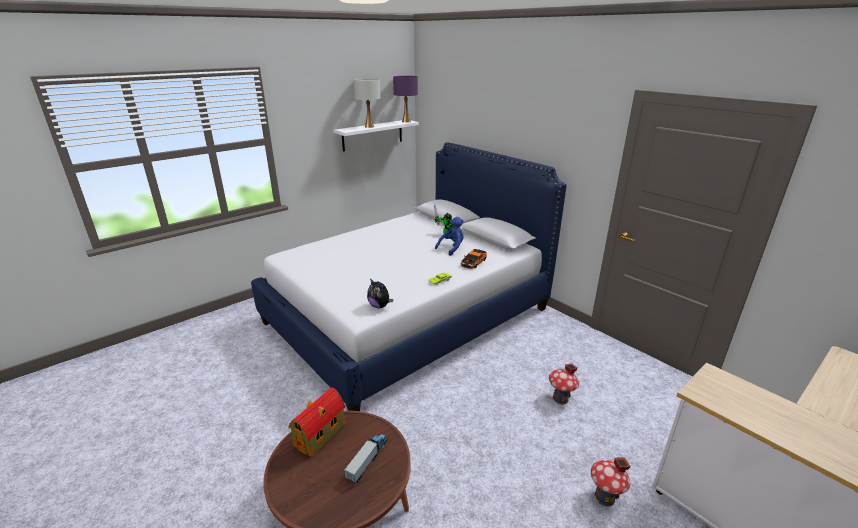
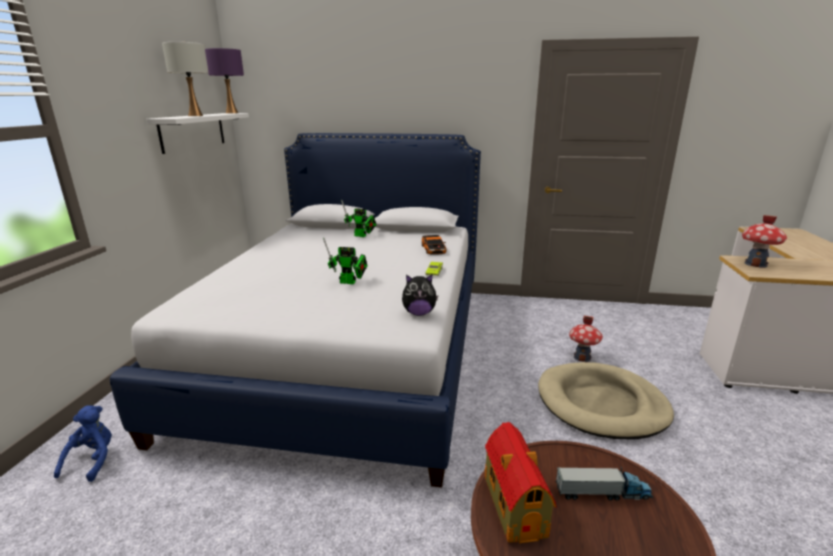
camera: 40 degrees left, 5 degrees down
(367, 460) = (602, 493): toy truck -> toy truck turned 105 degrees clockwise
(381, 269) = (350, 282): none -> toy robot
(452, 248) = (389, 245): blue plush toy -> blue plush toy (93, 460)
(518, 436) = (601, 404): none -> beige dog bed
(604, 497) = (714, 411): toy house -> toy house (756, 264)

